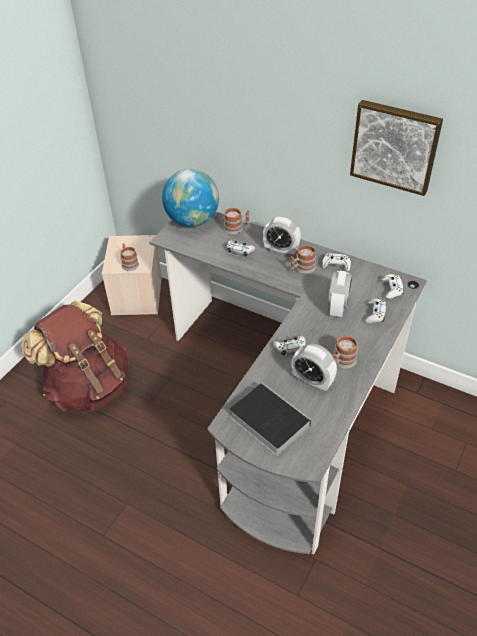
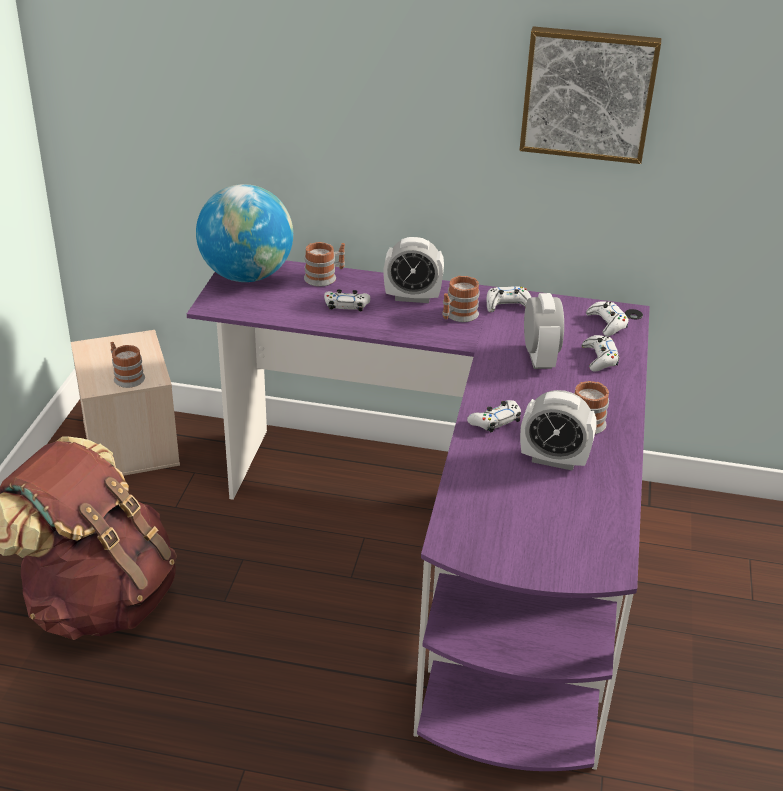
camera: 20 degrees left, 10 degrees down
(267, 420) = (512, 524): book -> none
(288, 402) = (457, 555): grey desk -> purple desk

